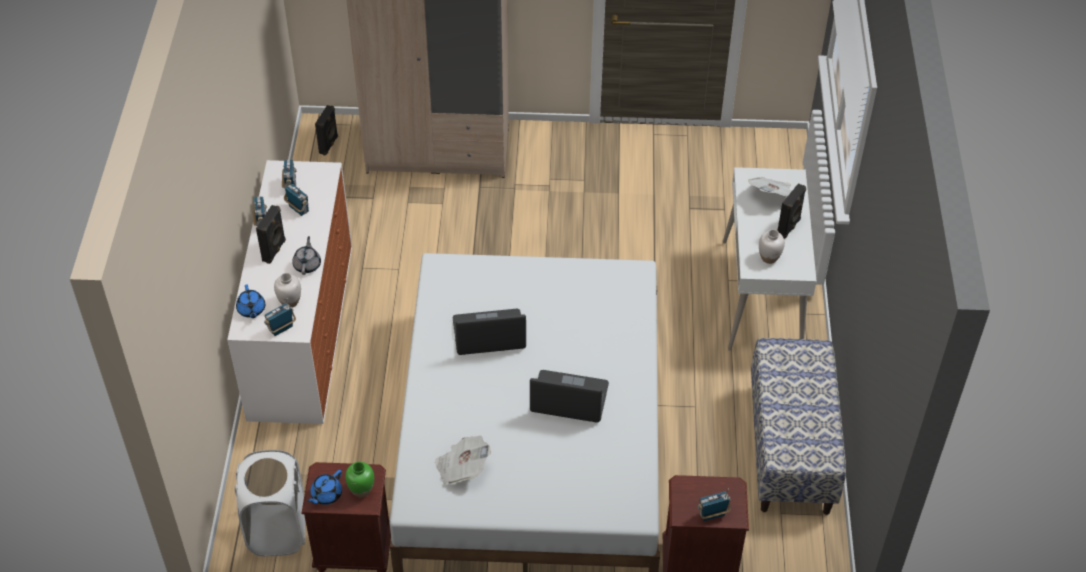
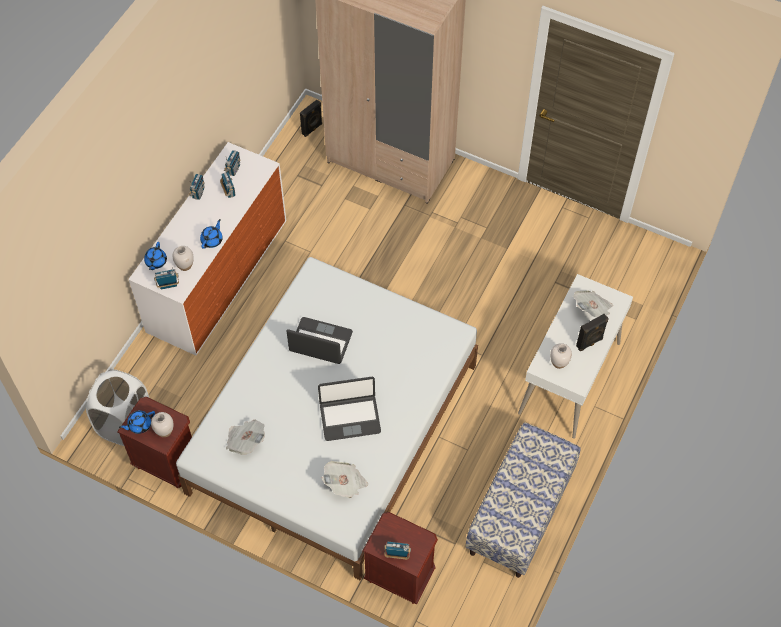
camera: 25 degrees right, 10 degrees up
(275, 251) = (195, 220): black speaker -> none
(307, 265) = (212, 240): grey teapot -> blue teapot
(361, 490) = (165, 431): green vase -> white vase
(569, 399) = (350, 417): laptop -> laptop turned 135 degrees clockwise
(605, 468) = (345, 484): none -> newspaper

